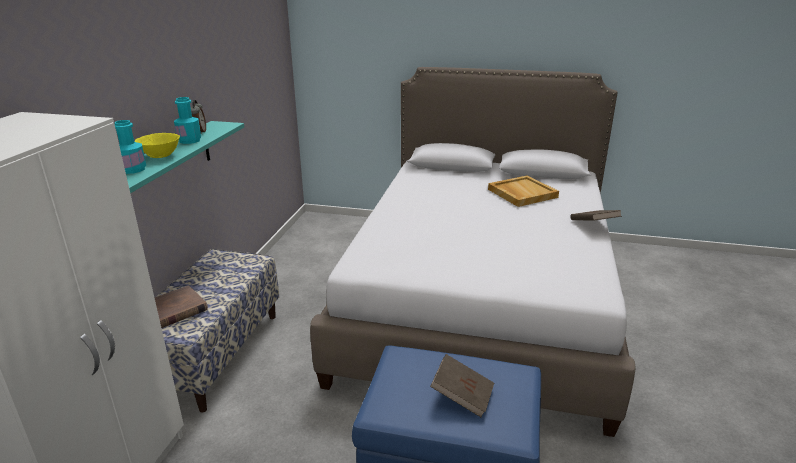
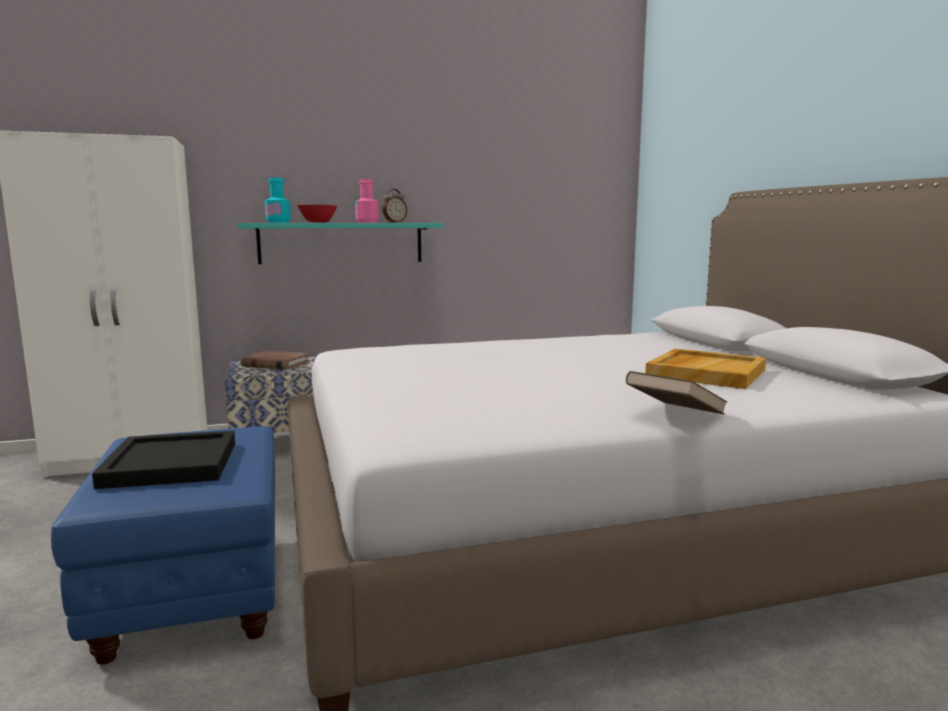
camera: 60 degrees right, 15 degrees down
(160, 156) = (317, 222): yellow bowl -> red bowl
(189, 140) = (367, 222): turquoise bottle -> pink bottle
(462, 396) = (169, 464): brown book -> black tray

